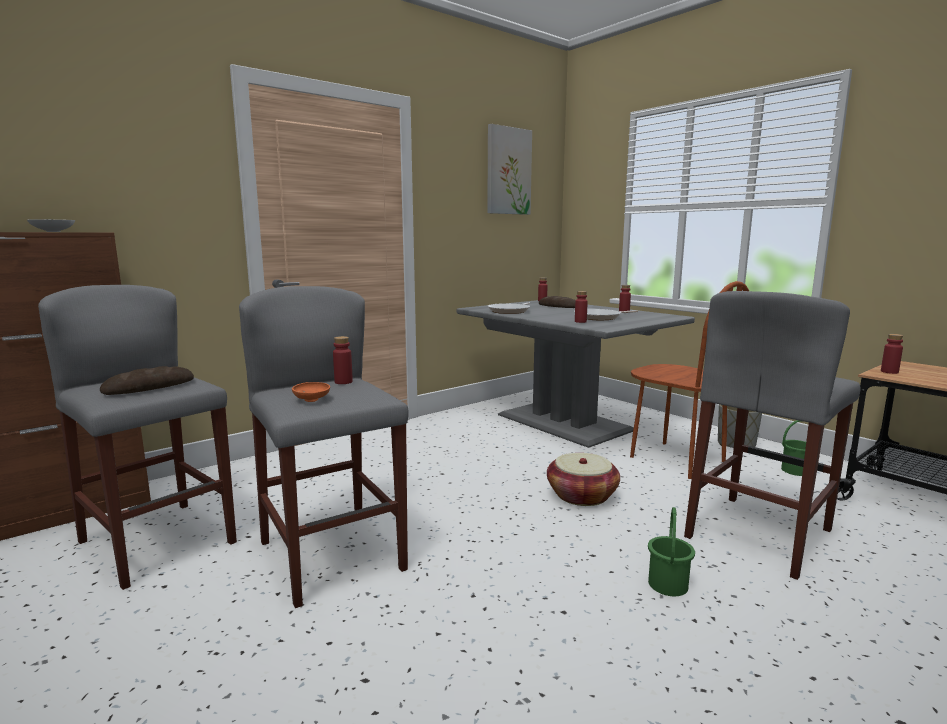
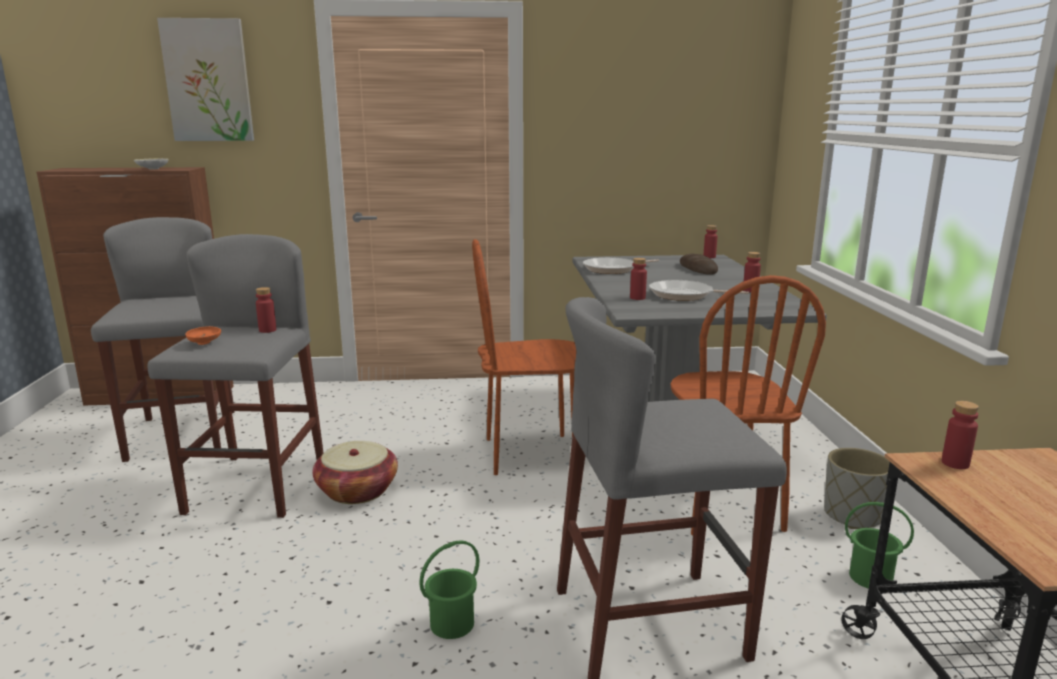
camera: 35 degrees right, 5 degrees up
(149, 387) = (155, 308): bread -> none
(508, 171) = (676, 80): picture -> picture (208, 81)
(515, 463) = (530, 453): none -> brown chair
(582, 495) = (534, 509): basket -> basket (357, 491)

